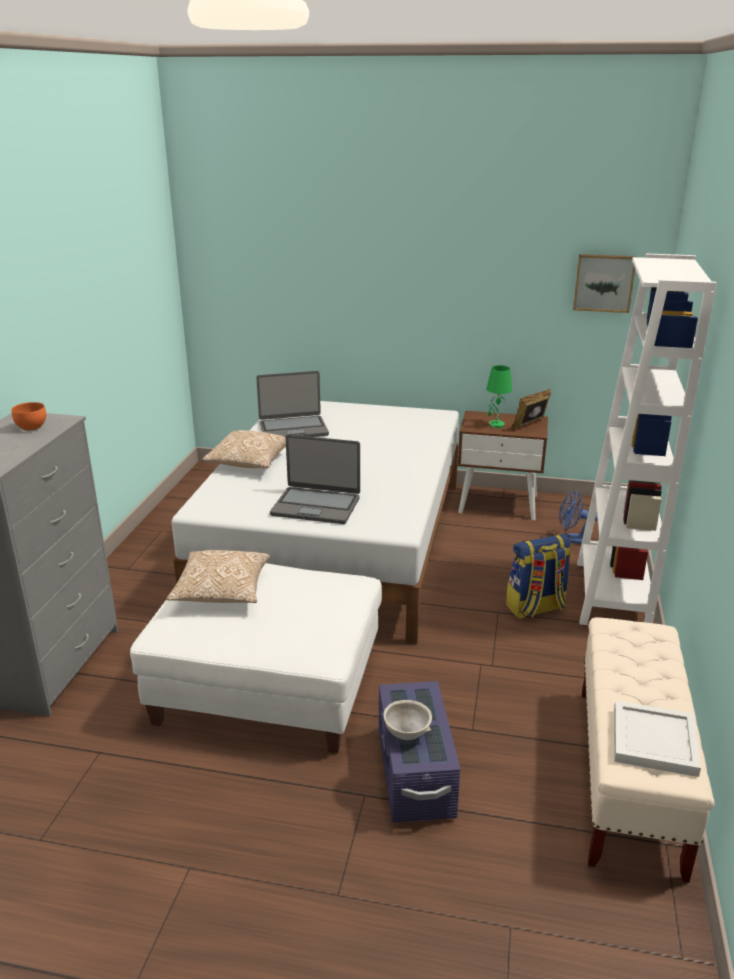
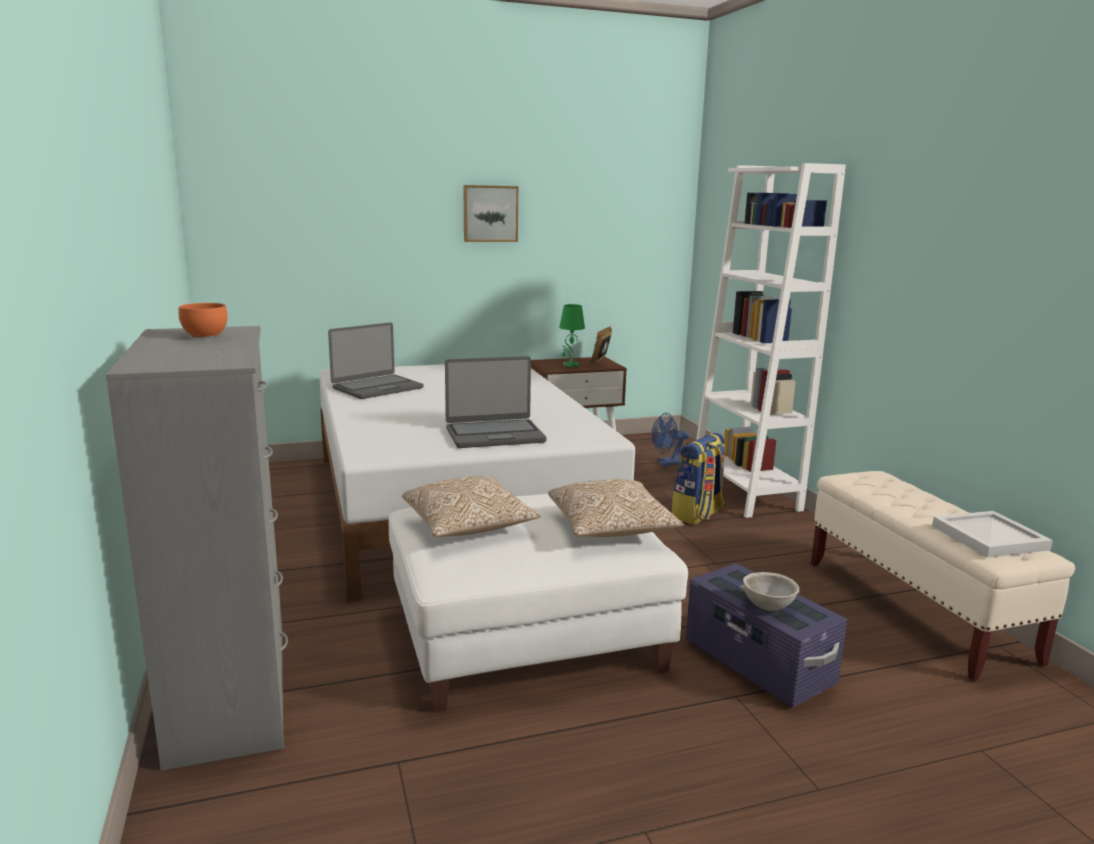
camera: 30 degrees left, 10 degrees down
(249, 462) = (367, 416): pillow -> pillow (610, 529)
(603, 282) = (643, 222): picture -> picture (490, 213)

